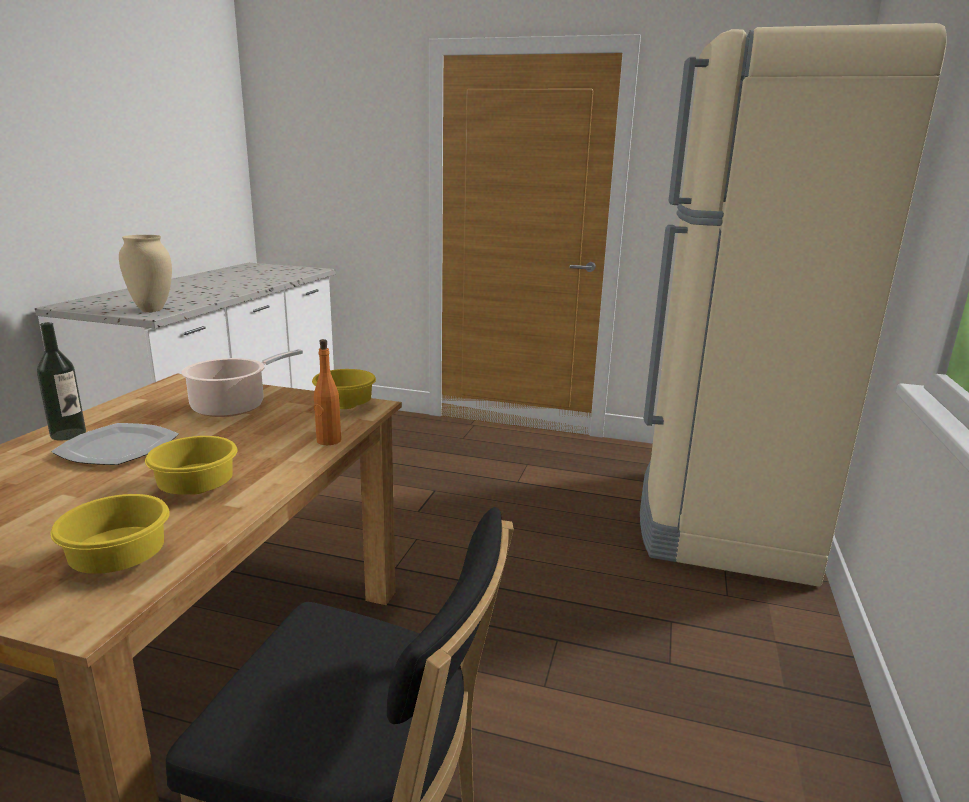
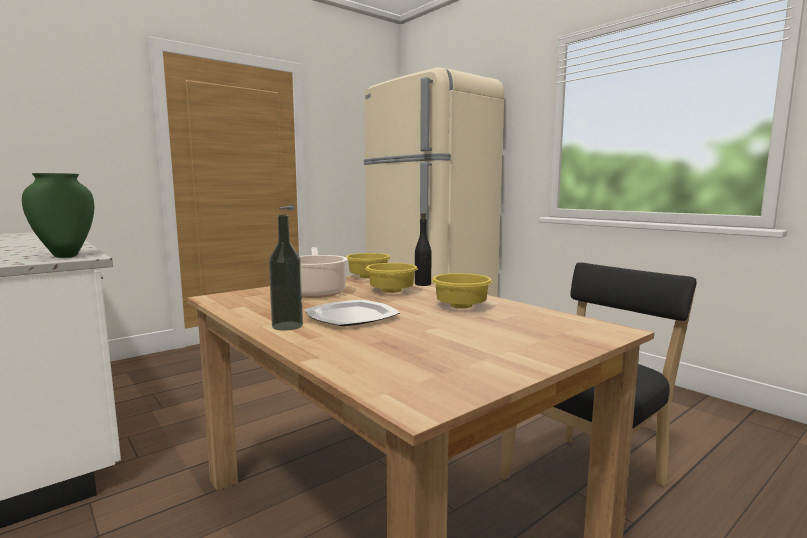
camera: 55 degrees left, 10 degrees down
(118, 560) = (548, 323): yellow bowl -> yellow bowl (390, 291)
(151, 310) = (65, 256): beige vase -> green vase
(328, 441) = (423, 284): orange bottle -> black bottle

